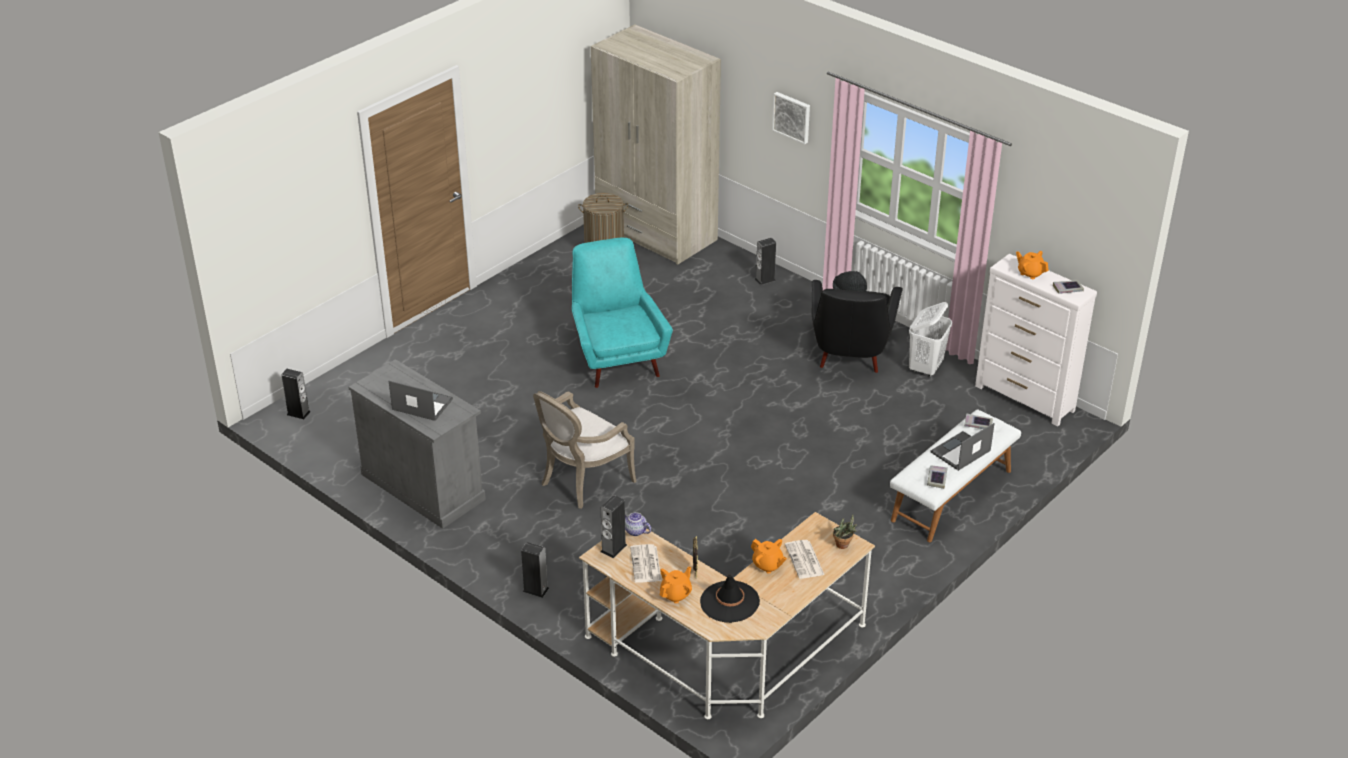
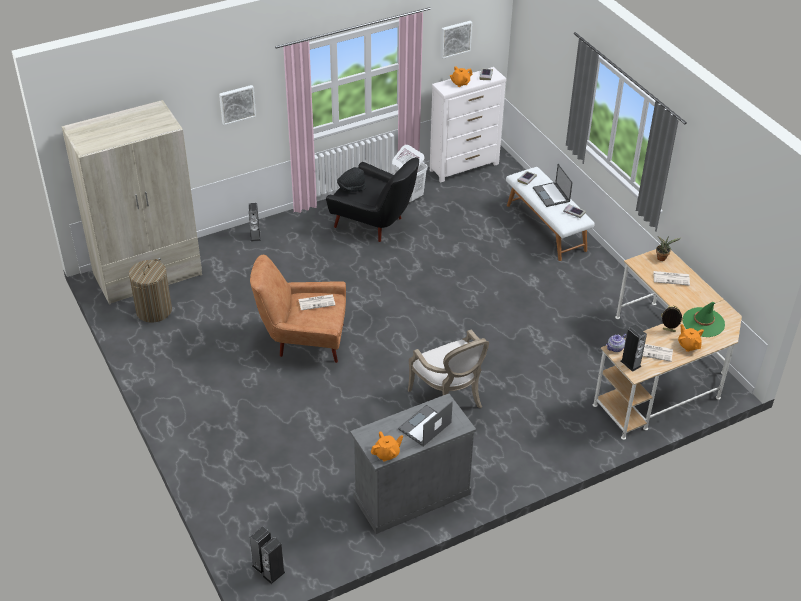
camera: 70 degrees left, 5 degrees up
(535, 590) = (563, 454): speaker -> speaker (274, 574)
(616, 357) = (304, 340): turquoise armchair -> brown armchair
(631, 322) = (317, 302): none -> newspaper
(729, 602) = (703, 322): black hat -> green hat
(767, 565) = (671, 295): orange teapot -> orange teapot (387, 454)
(1053, 215) = (455, 38): none -> picture

